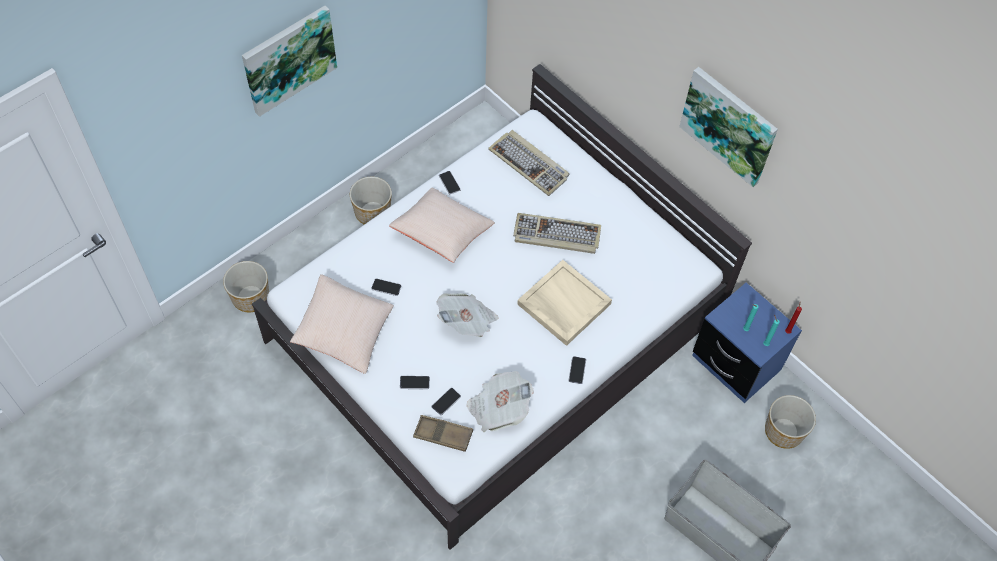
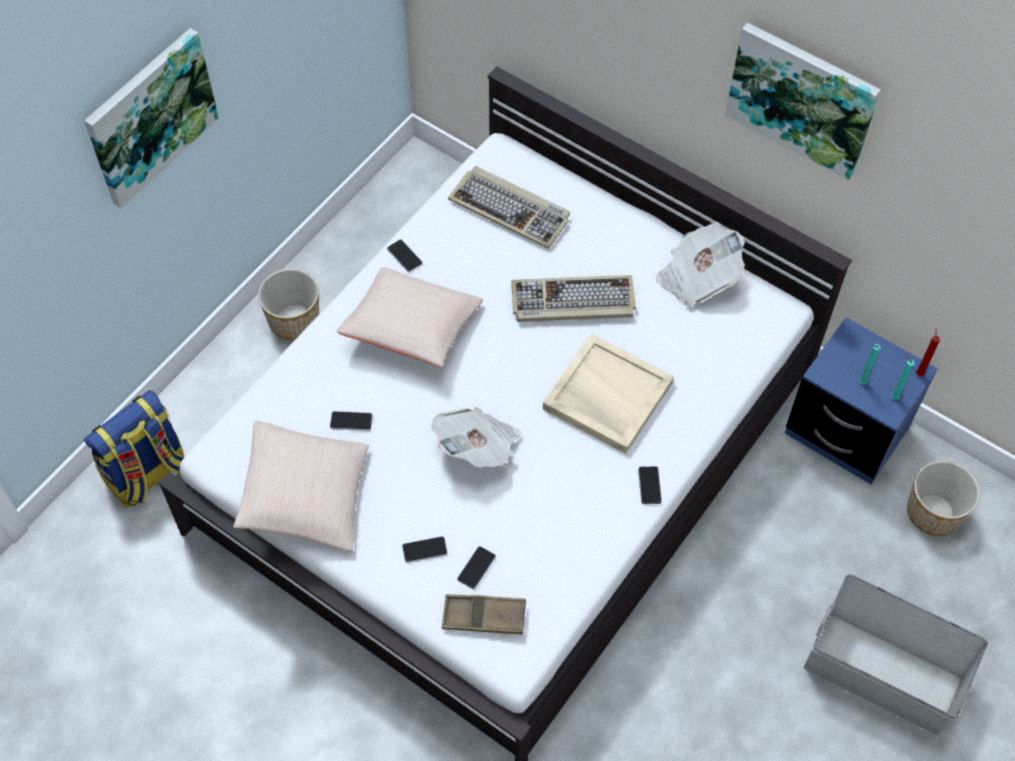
camera: 10 degrees left, 0 degrees up
(250, 298) = (147, 475): planter -> backpack
(498, 408) = (553, 562): newspaper -> newspaper (697, 277)

